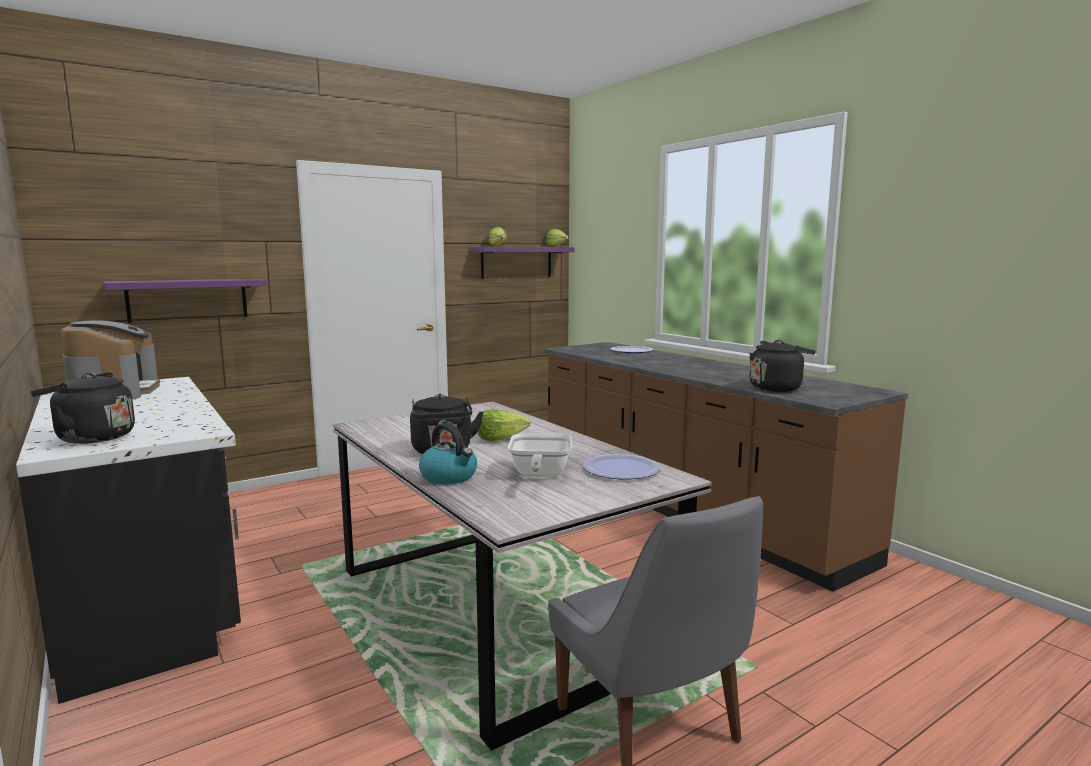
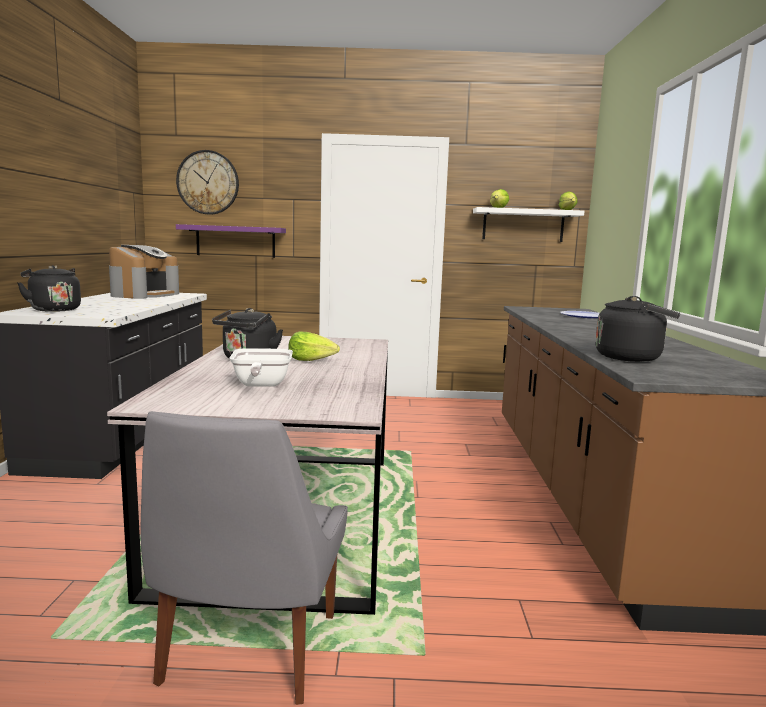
camera: 35 degrees right, 0 degrees up
(137, 221) = (208, 182): none -> wall clock
(449, 477) = (202, 373): kettle -> none
(516, 262) = (523, 225): purple shelf -> white shelf
(539, 475) = (260, 385): frying pan -> frying pan turned 45 degrees counterclockwise
(621, 469) = (333, 396): plate -> none

